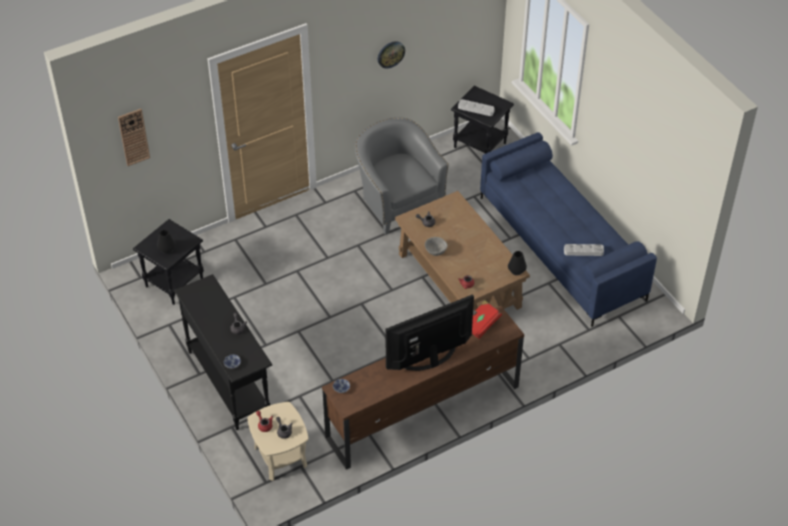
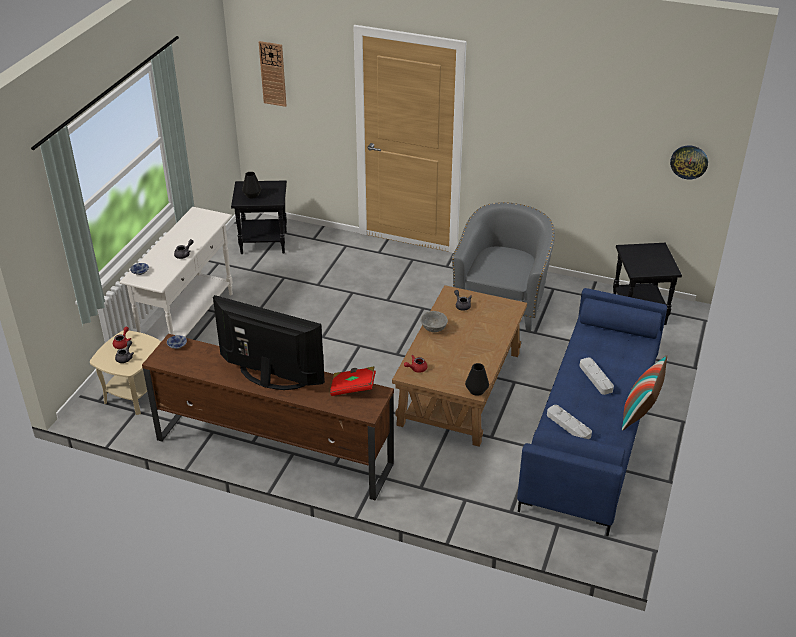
camera: 50 degrees right, 10 degrees down
(228, 382) = (189, 323): black console table -> white console table
(390, 54) = (562, 138): wall clock -> wall clock (689, 161)
(476, 109) = (637, 258): grey tray -> grey tray (596, 378)
(604, 214) = (640, 414): none -> pillow

